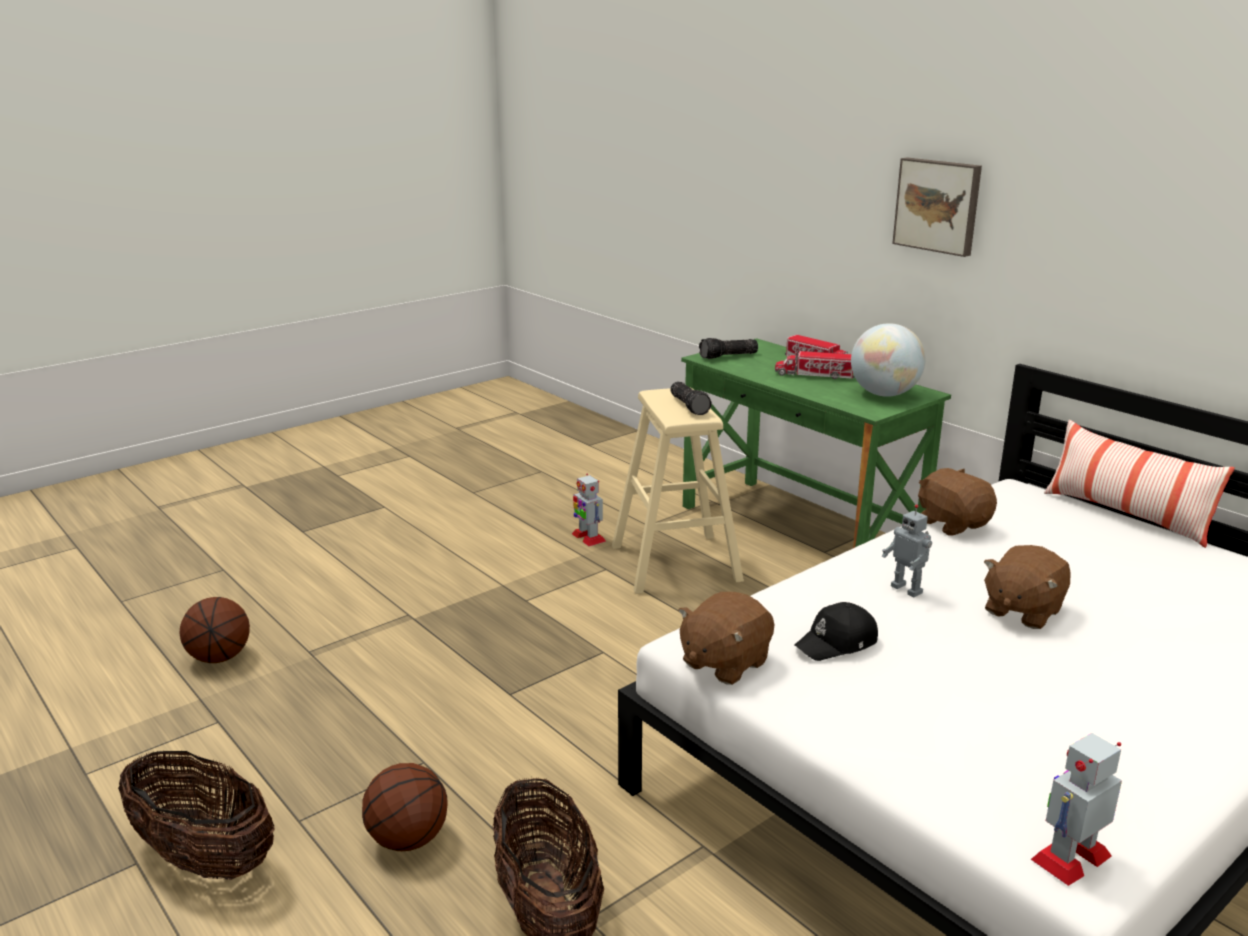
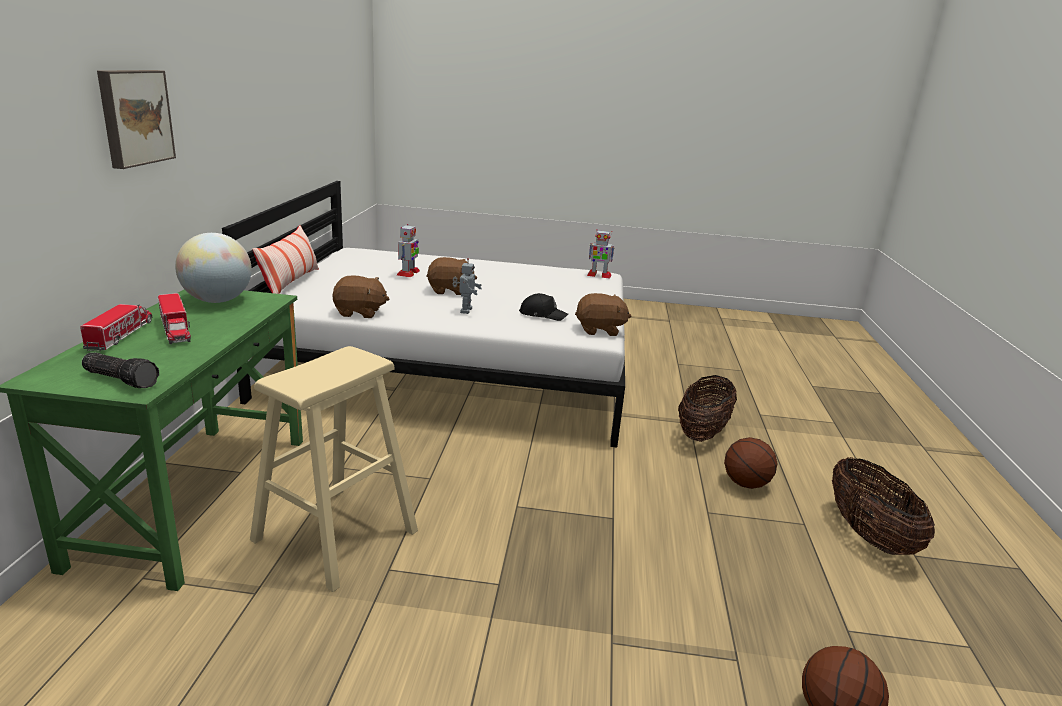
camera: 135 degrees left, 0 degrees up
(588, 537) = (327, 620): toy robot -> toy robot (408, 273)
(690, 406) = (326, 364): flashlight -> none
(952, 523) = (360, 312): brown plush toy -> brown plush toy turned 105 degrees counterclockwise

